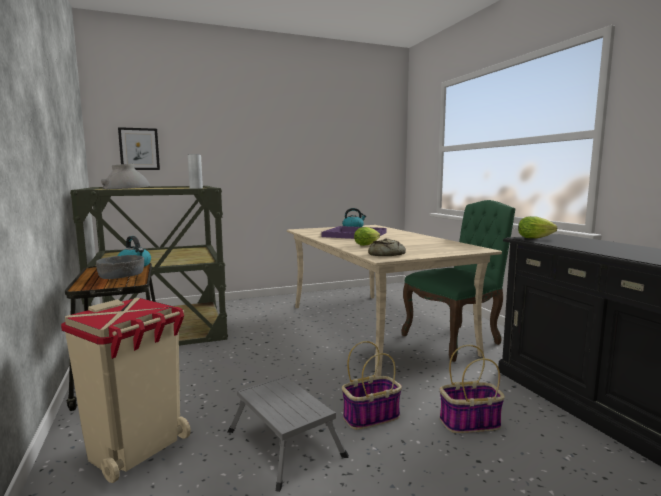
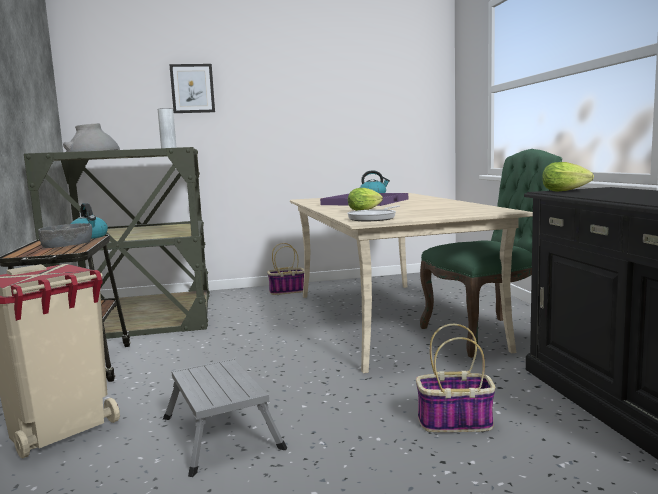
camera: 10 degrees right, 0 degrees up
(139, 149) = (117, 109): picture -> picture (192, 88)
(371, 416) = (335, 411): basket -> basket (287, 291)
(385, 254) = (374, 218): bread -> frying pan

